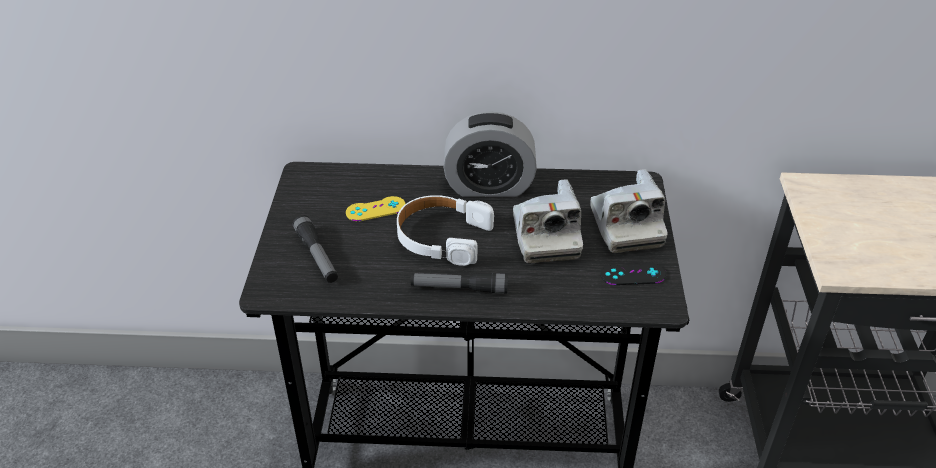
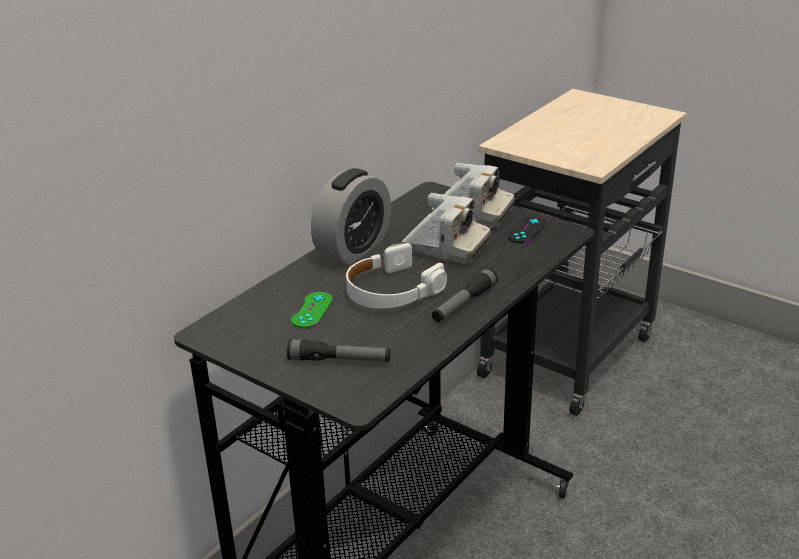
camera: 55 degrees left, 10 degrees down
(375, 209) = (312, 310): yellow game controller -> green game controller

